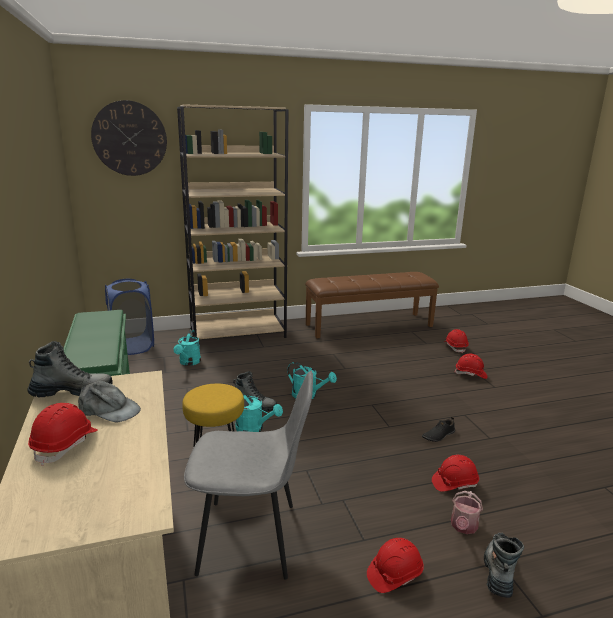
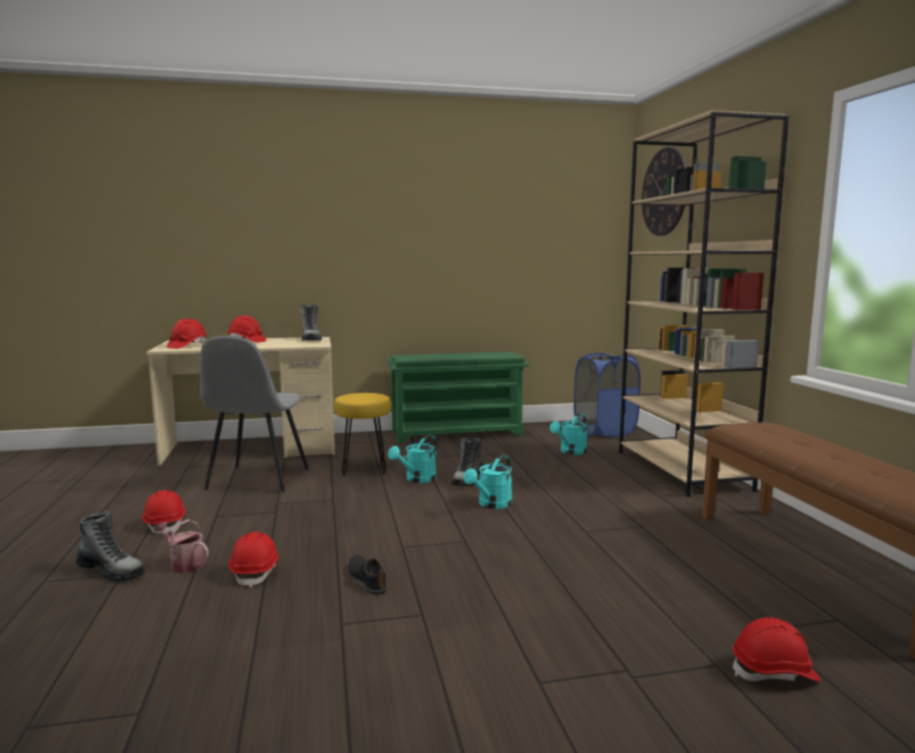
camera: 95 degrees right, 10 degrees down
(109, 410) = (279, 343): grey cap -> none
(188, 362) = (570, 452): turquoise watering can -> turquoise watering can turned 60 degrees counterclockwise
(470, 374) = (602, 660): red hard hat -> red hard hat (187, 346)

